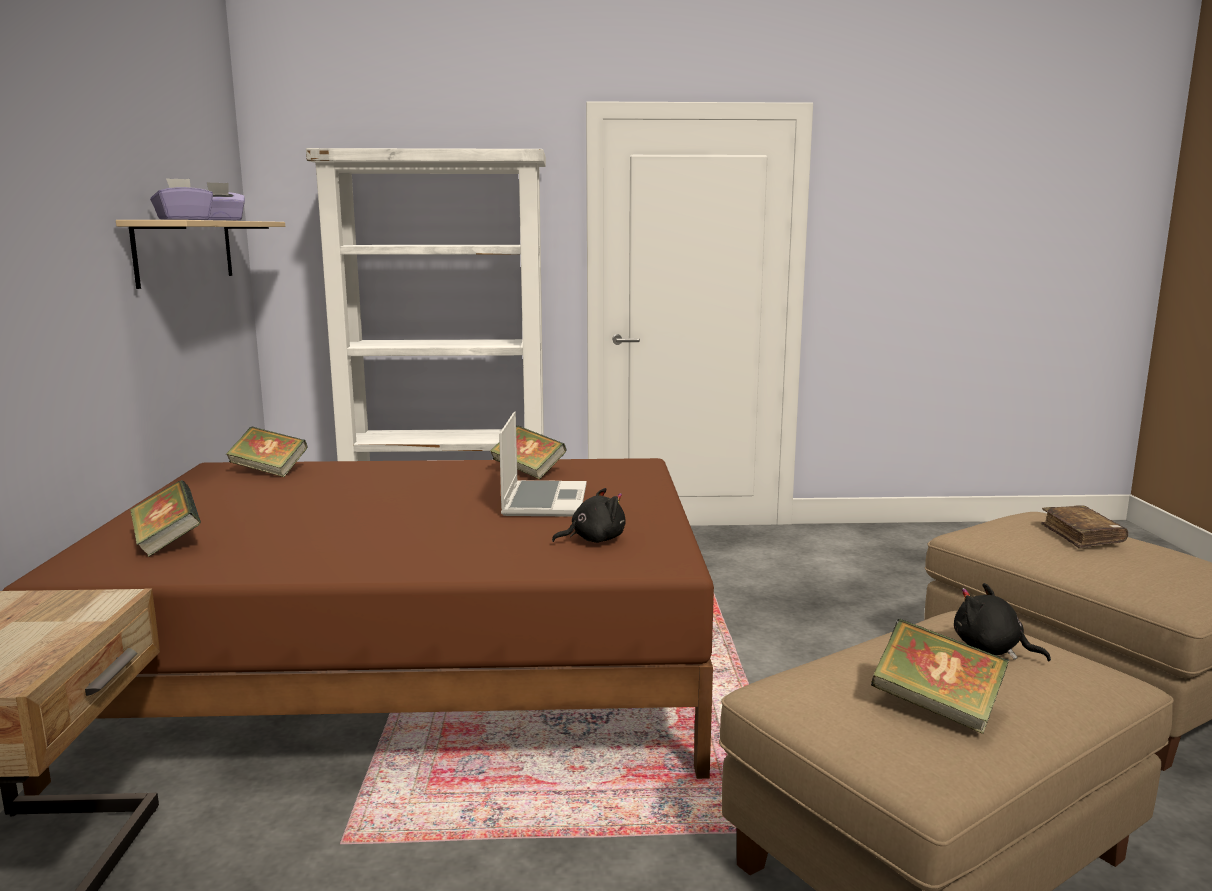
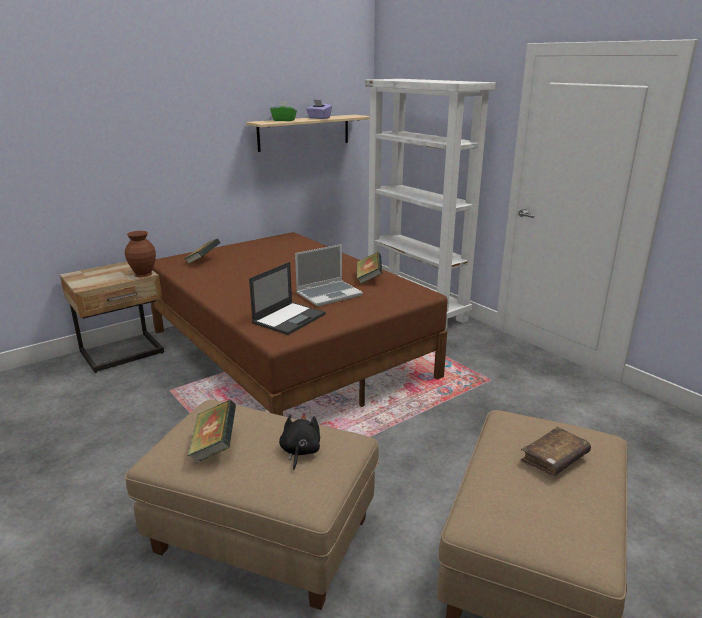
camera: 55 degrees right, 10 degrees up
(108, 601) = (143, 274): none -> brown vase
(184, 219) = (284, 120): purple tissue box -> green tissue box
(269, 471) = (297, 243): book -> none
(594, 540) = (289, 318): black plush toy -> laptop

